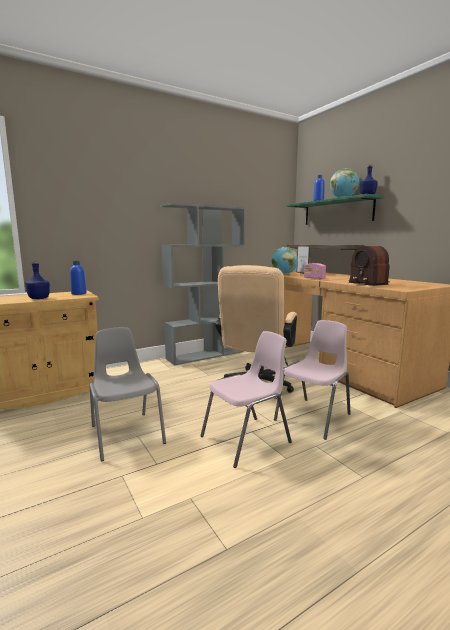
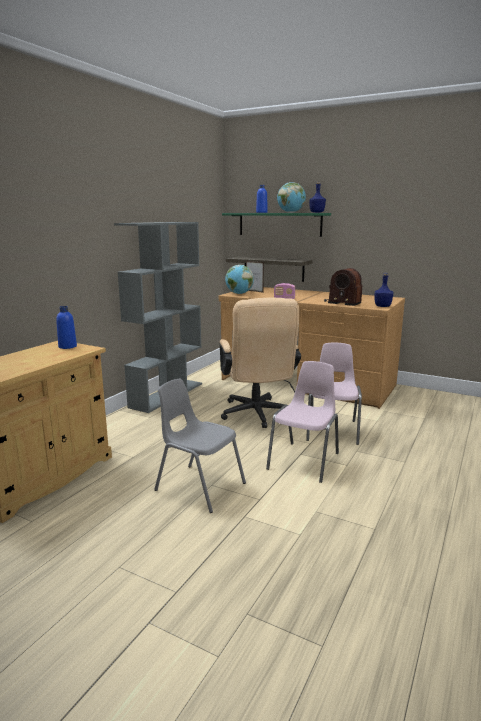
camera: 30 degrees left, 5 degrees up
(39, 298) = (42, 360): blue bottle -> blue bottle (383, 306)

